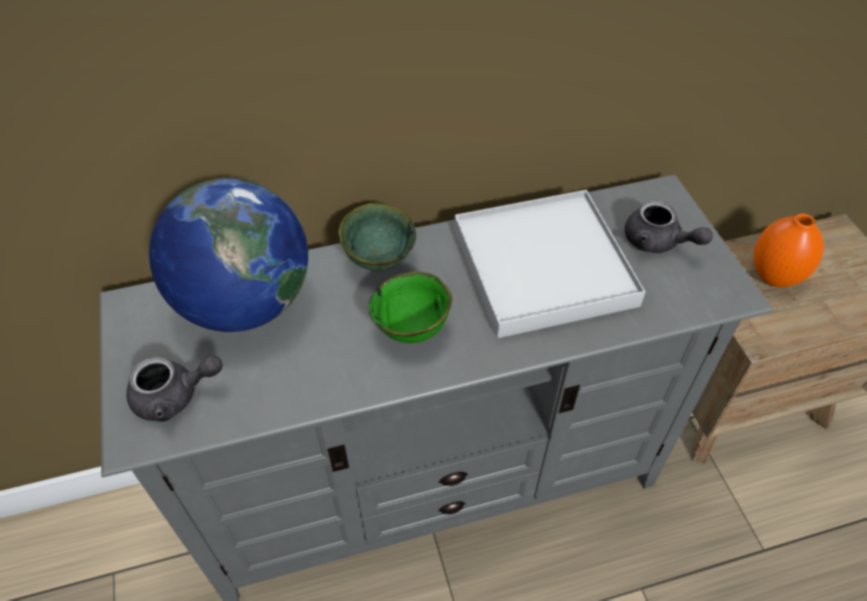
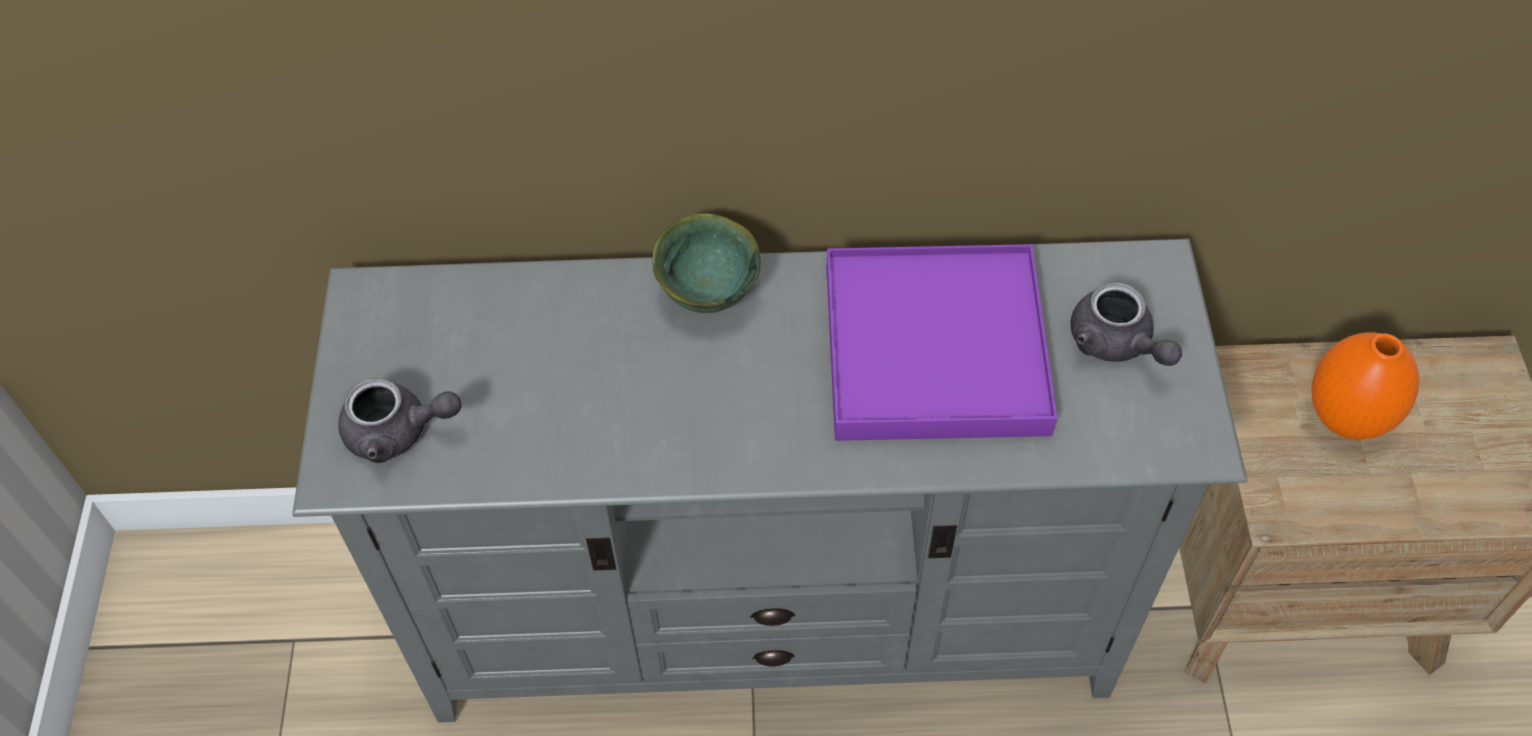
camera: 15 degrees right, 5 degrees up
(245, 303) = (513, 321): globe -> none
(412, 330) = (723, 405): green bowl -> none
(543, 267) = (935, 349): white tray -> purple tray

